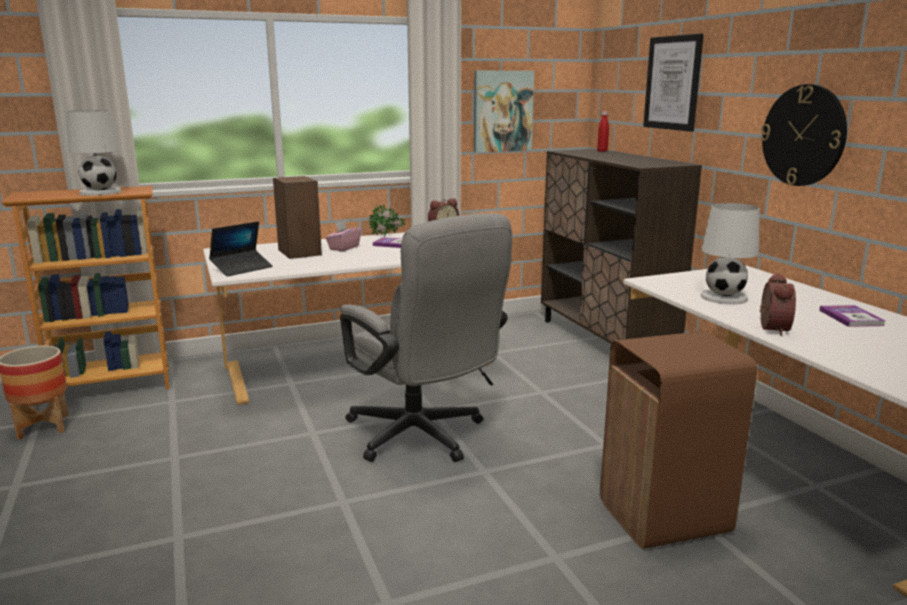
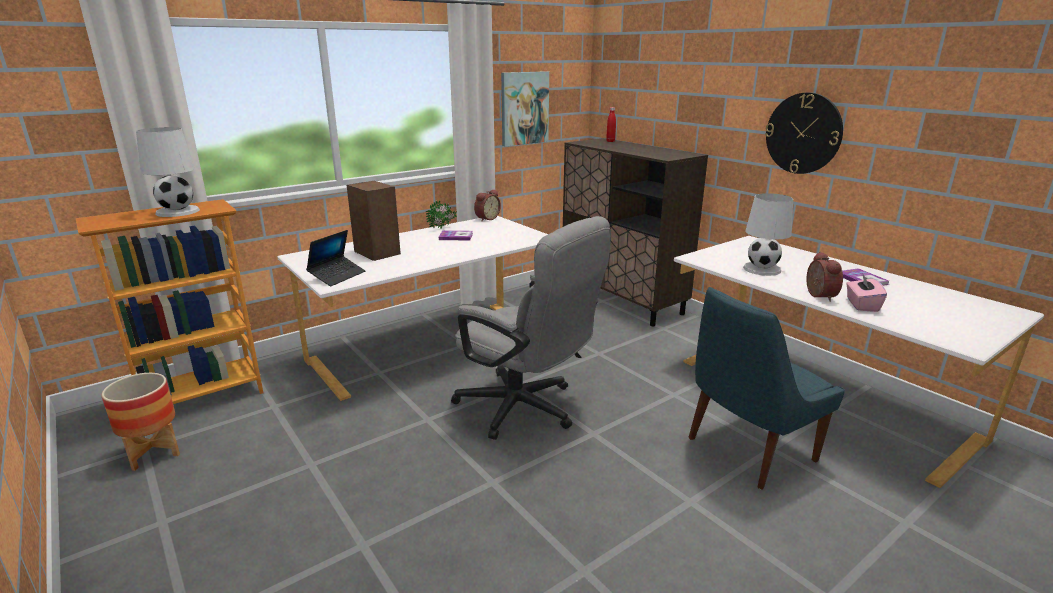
camera: 15 degrees left, 5 degrees up
(343, 248) = (414, 244): pink tissue box -> pink tissue box (861, 305)
(662, 516) = (747, 451): brown trash can -> blue chair
(673, 83) = (676, 85): picture -> none

